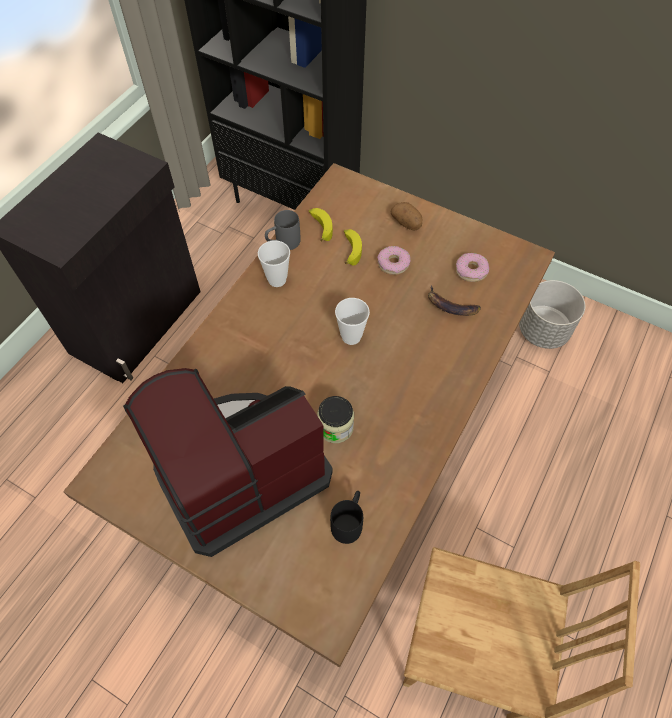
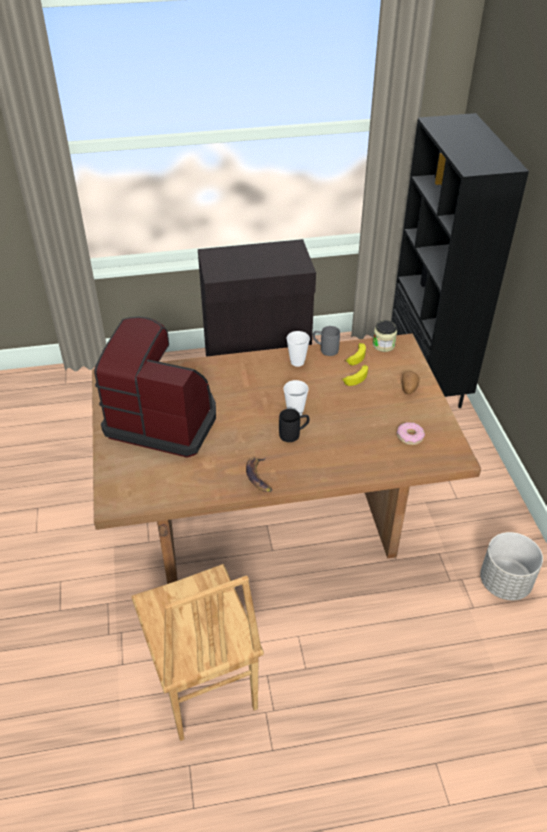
camera: 50 degrees right, 15 degrees down
(335, 427) = (228, 441): jar -> jar (383, 345)
(349, 521) = (177, 479): black mug -> black mug (294, 434)
(393, 263) = (369, 400): donut -> none
(450, 306) = (370, 442): banana -> banana (258, 476)

